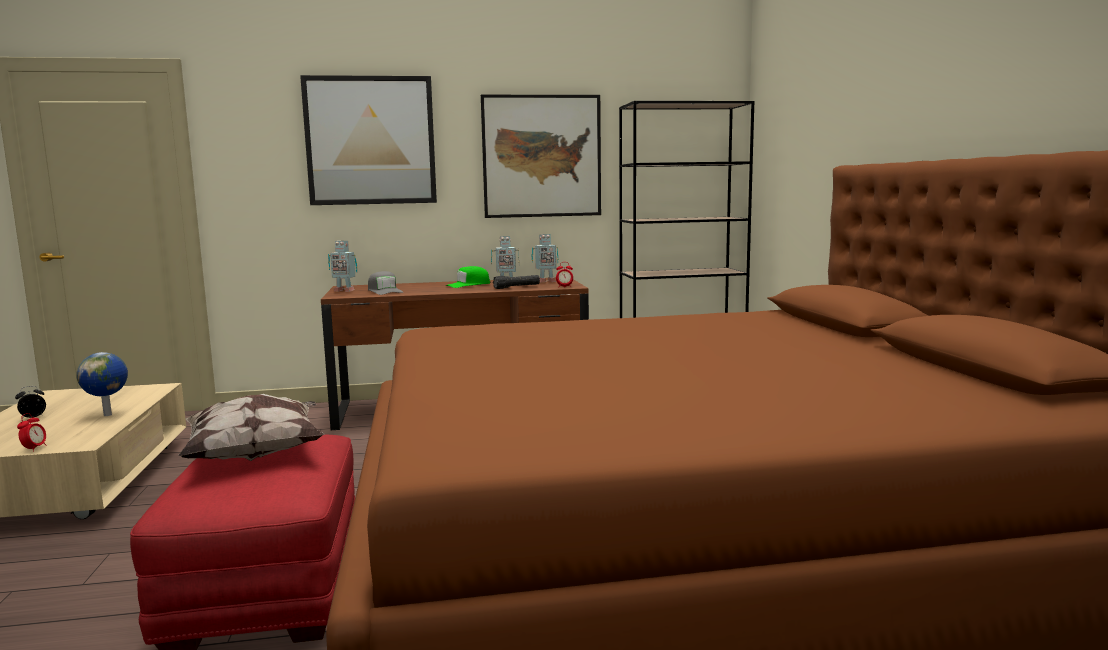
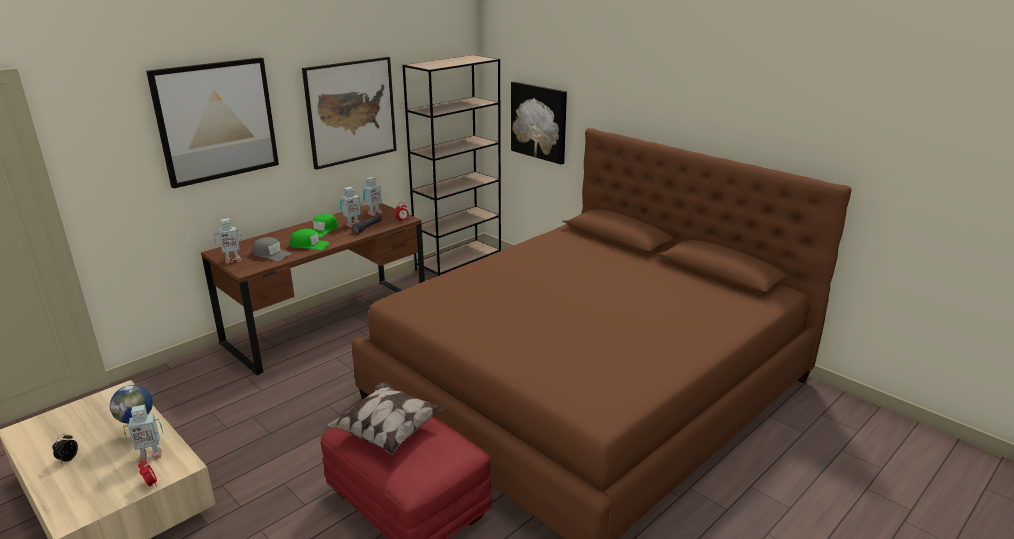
camera: 35 degrees left, 15 degrees up
(80, 430) = (150, 455): none -> toy robot
(433, 290) = (309, 245): none -> green cap
(797, 182) = (539, 122): none -> picture

